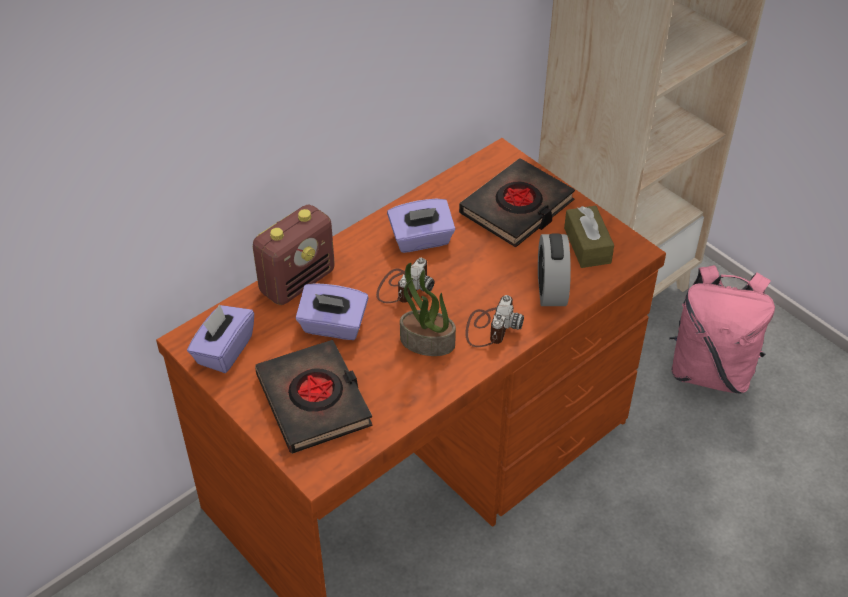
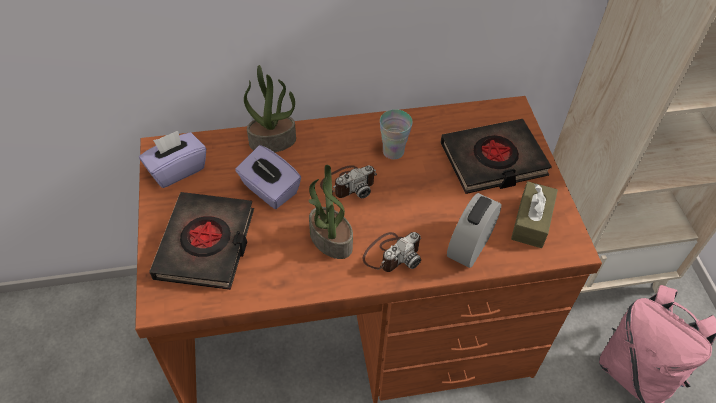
camera: 30 degrees right, 5 degrees up
(298, 281) = (273, 141): radio -> potted plant
(421, 240) = (393, 151): purple tissue box -> cup

